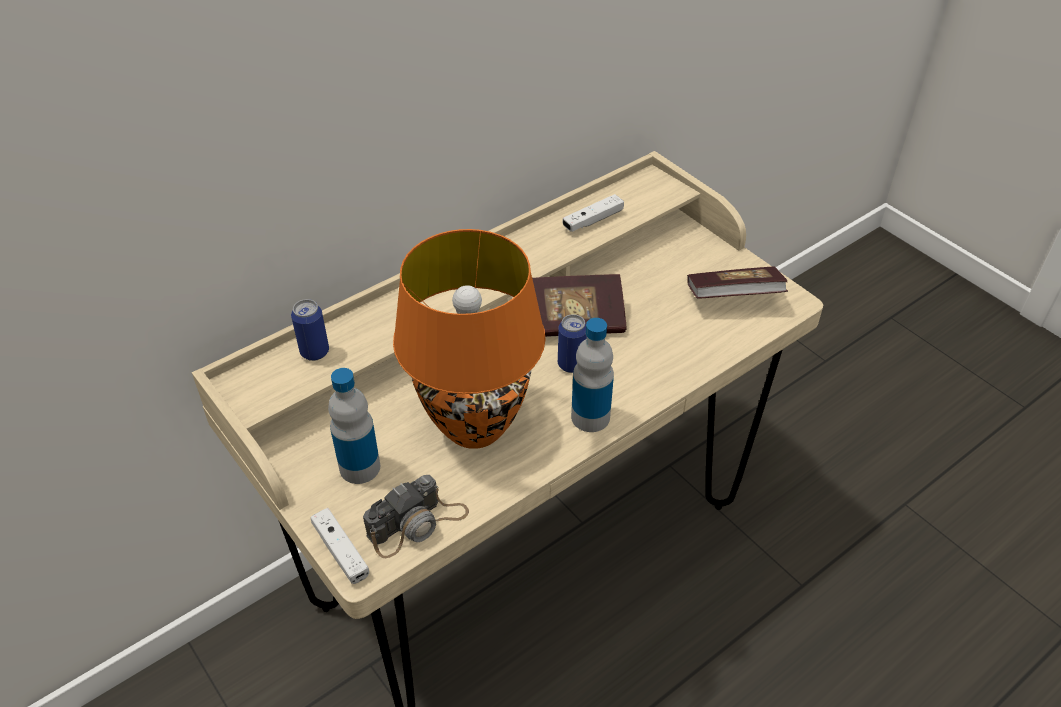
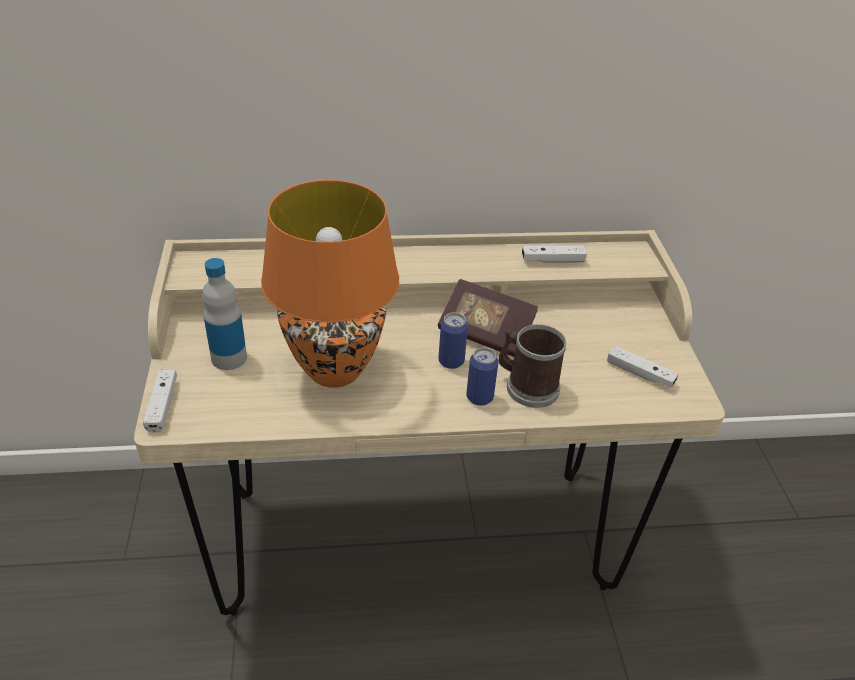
camera: 30 degrees right, 5 degrees down
(314, 352) = (257, 262): can -> can (479, 397)
(417, 524) = (229, 415): camera -> none
(590, 417) = (429, 406): bottle -> none
(654, 356) = (526, 386): none -> mug
(733, 297) = (640, 373): book -> white game controller

